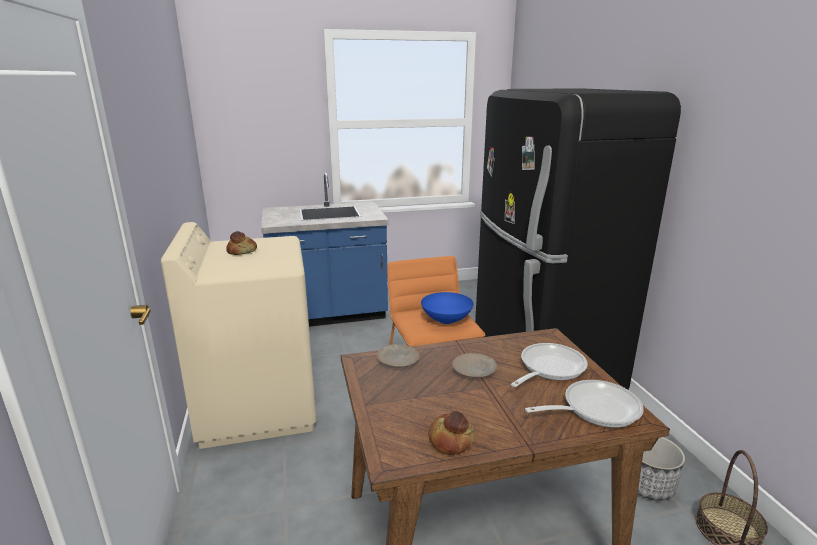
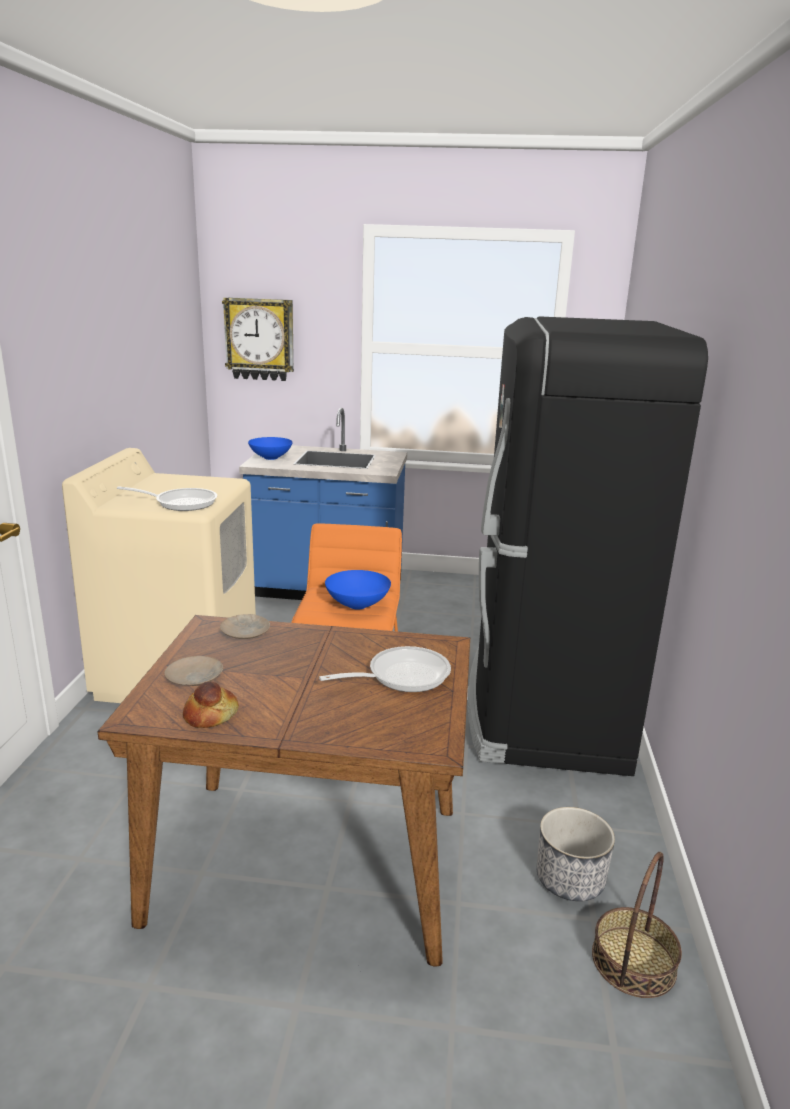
camera: 20 degrees right, 0 degrees up
(242, 251) = (170, 488): bread -> none
(244, 124) = (260, 339): none -> wall clock
(279, 218) = (270, 458): none -> blue bowl
(474, 370) = (314, 659): beige plate -> beige plate (195, 677)
(594, 409) = (399, 727): frying pan -> frying pan (181, 503)

